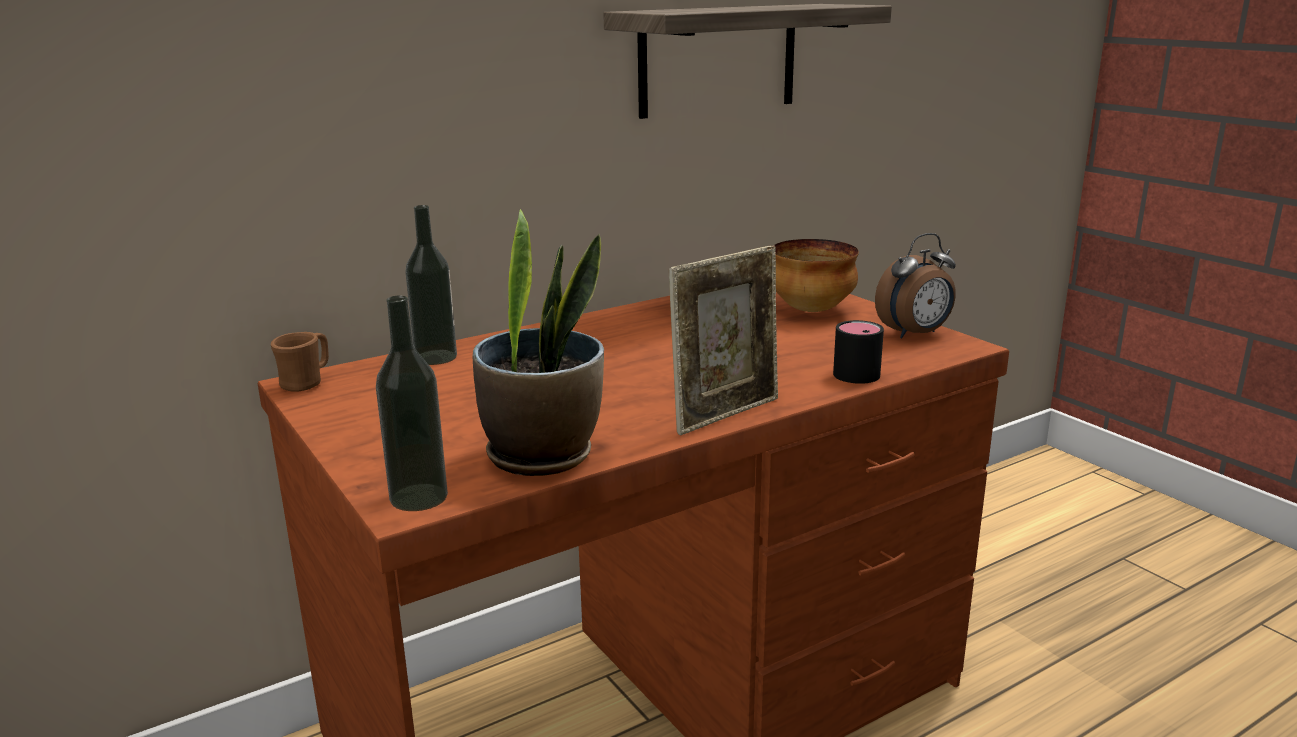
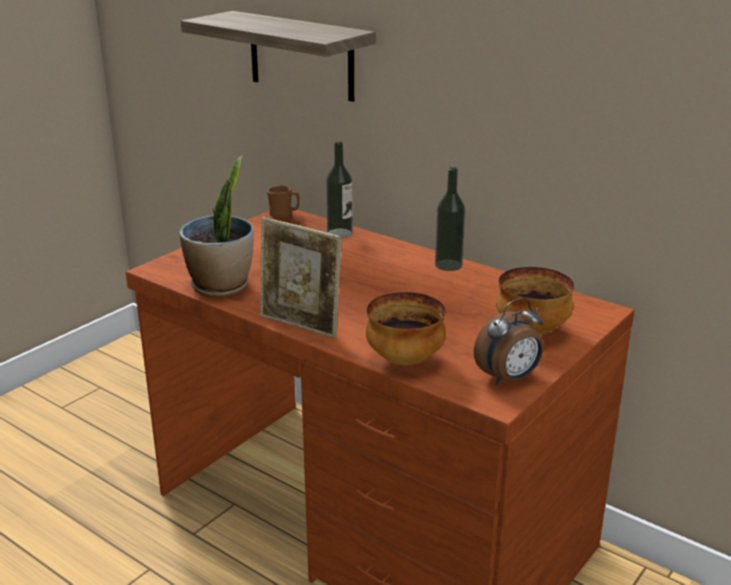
camera: 70 degrees right, 5 degrees up
(418, 497) = (165, 269): bottle -> bottle (448, 265)
(718, 59) = (594, 106): shelf -> shelf (301, 56)
(853, 370) = (405, 359): black mug -> bowl
(915, 334) = (509, 378): alarm clock -> alarm clock turned 75 degrees counterclockwise

